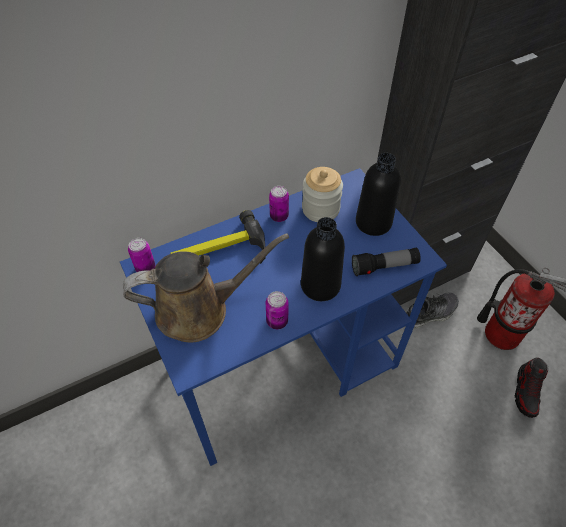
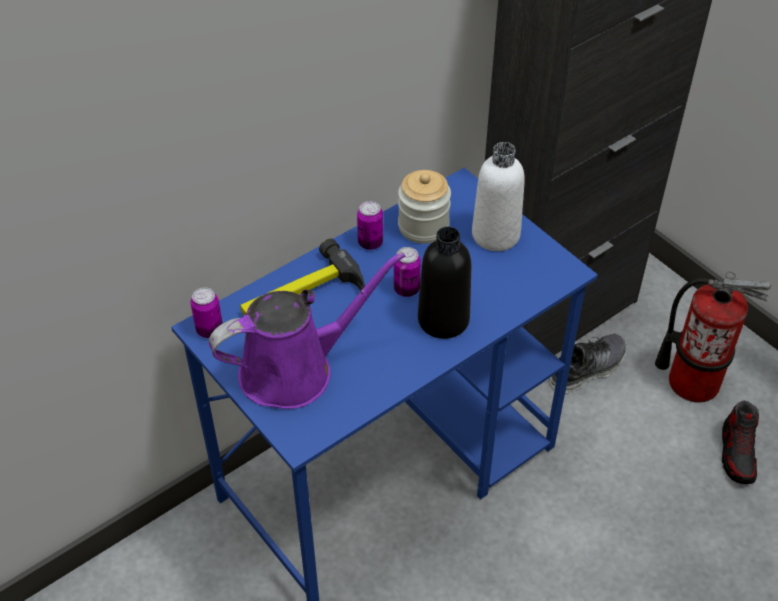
camera: 10 degrees left, 5 degrees down
(199, 309) = (295, 369): brown watering can -> purple watering can
(277, 321) = (398, 369): can -> can (406, 289)
(373, 222) = (495, 235): black bottle -> white bottle
(384, 267) = (520, 287): flashlight -> none

